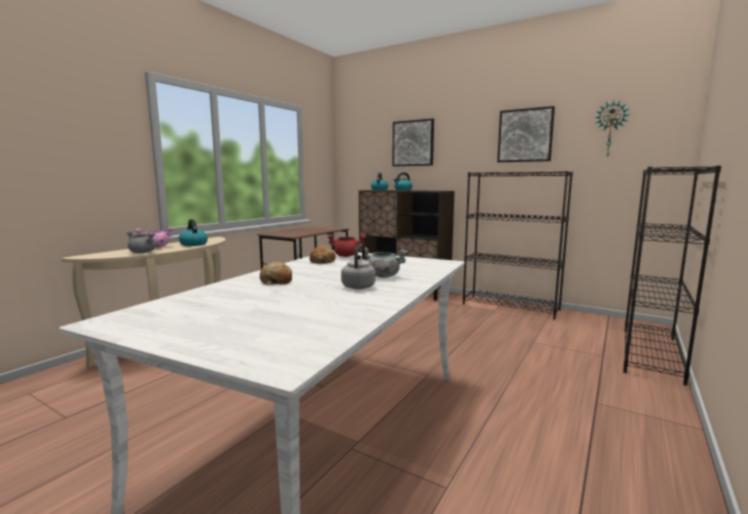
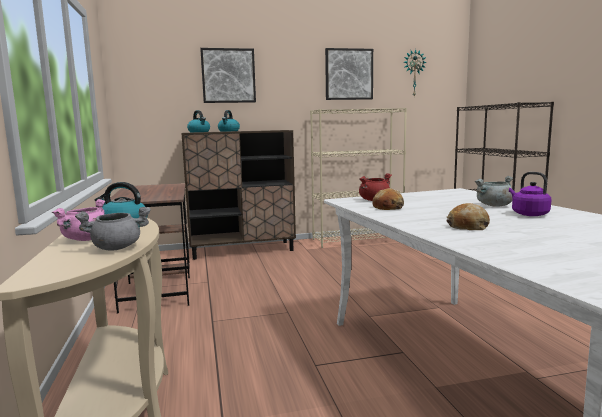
camera: 45 degrees left, 0 degrees up
(359, 286) = (528, 214): grey kettle -> purple kettle
(511, 307) = (358, 240): black bookcase -> beige bookcase

